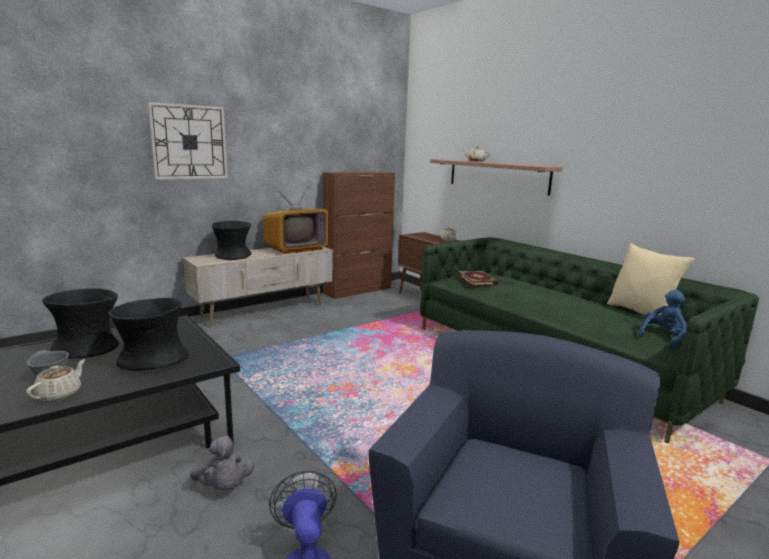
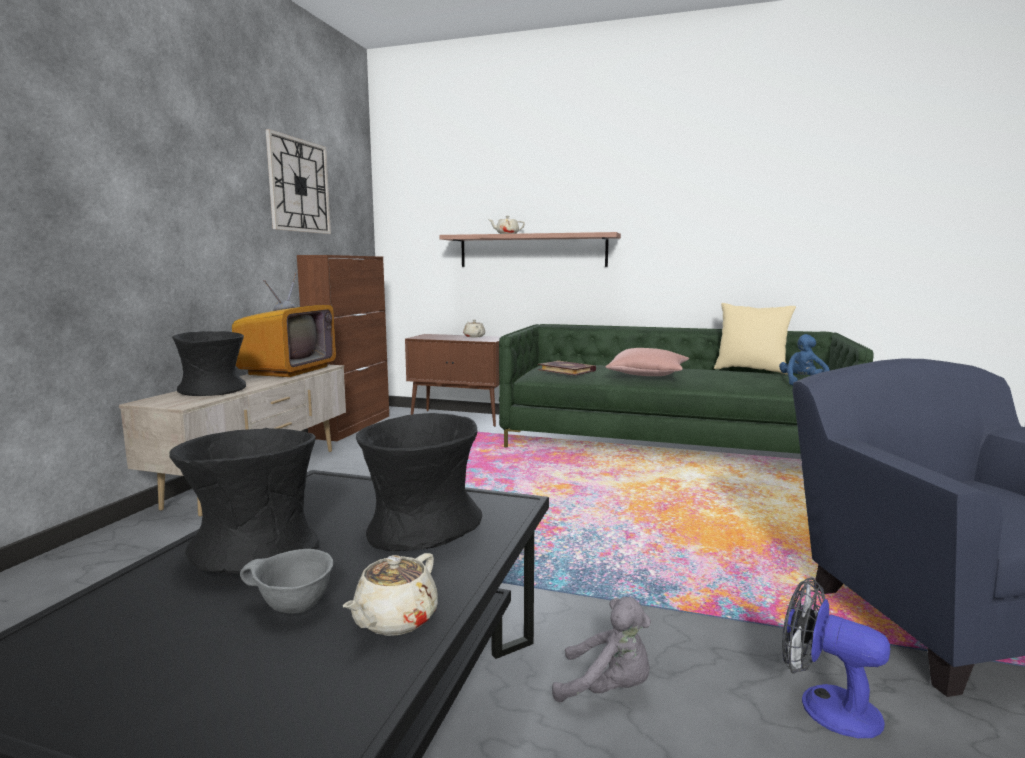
camera: 35 degrees left, 5 degrees down
(60, 394) = (394, 620): beige teapot -> beige teapot turned 135 degrees counterclockwise
(189, 142) = (116, 193): wall clock -> wall clock (299, 186)
(531, 297) = (648, 374): none -> pink pillow

